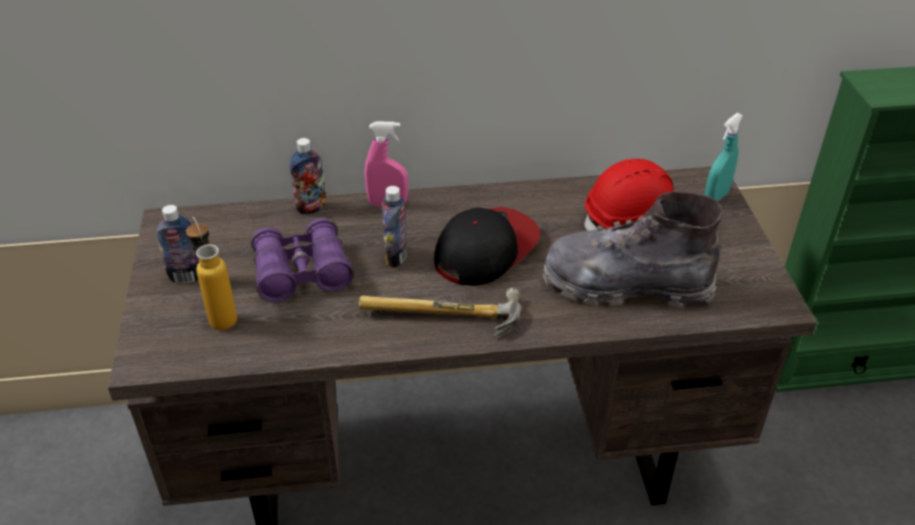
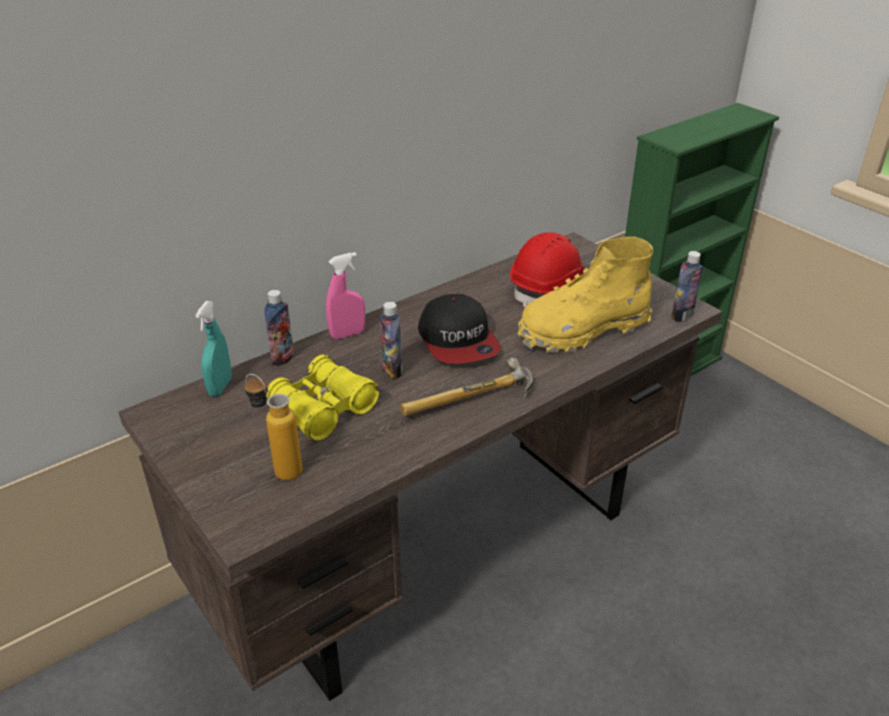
camera: 30 degrees left, 5 degrees down
(187, 277) = (218, 450): bottle -> bottle (682, 316)
(302, 273) = (323, 409): purple binoculars -> yellow binoculars
(486, 249) = (458, 341): cap -> cap turned 150 degrees clockwise
(626, 285) = (582, 330): grey boot -> yellow boot
(716, 197) = (587, 254): turquoise spray bottle -> turquoise spray bottle (220, 387)

